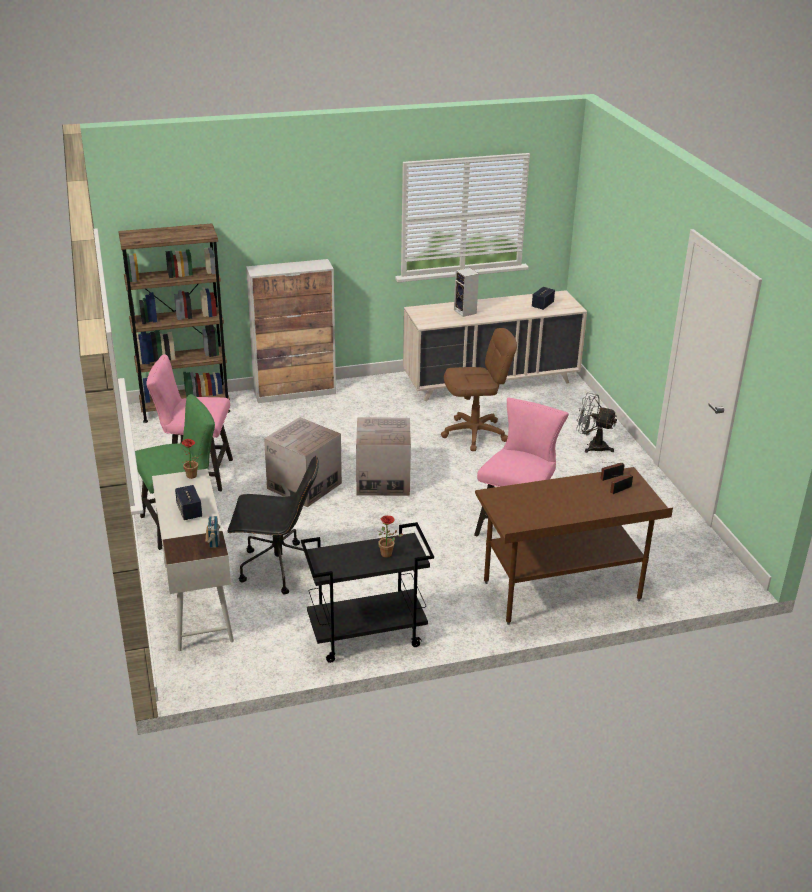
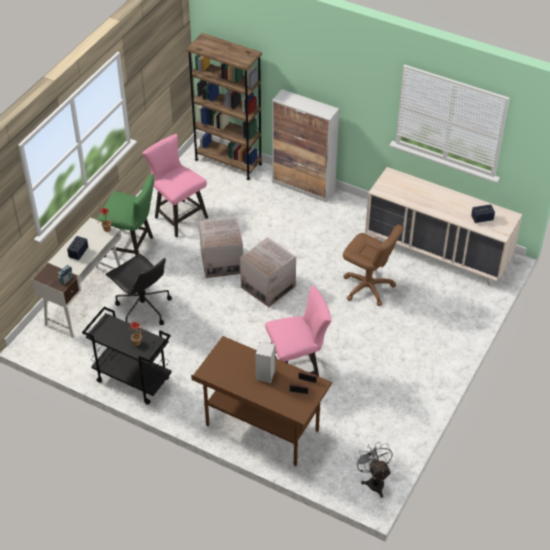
camera: 45 degrees right, 15 degrees up
(466, 312) = (420, 194): speaker -> speaker (265, 376)
(592, 446) = (429, 345): grey fan -> grey fan (374, 481)

